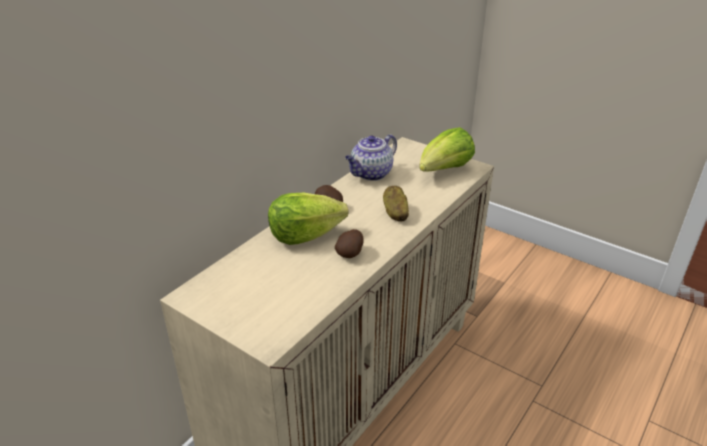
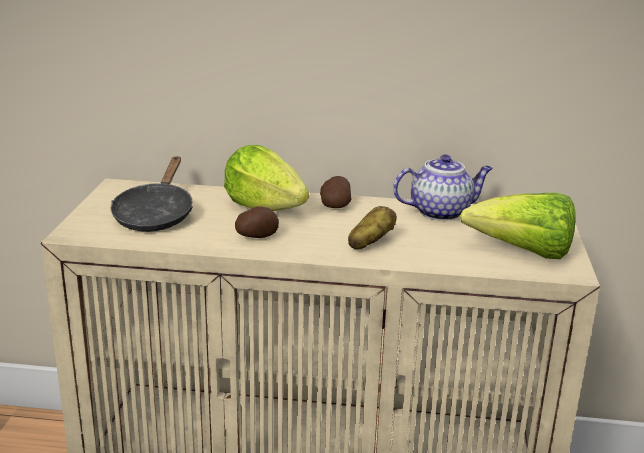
camera: 60 degrees right, 10 degrees down
(271, 290) = (155, 215): none -> black frying pan
(371, 174) = (441, 212): teapot -> teapot turned 150 degrees clockwise

